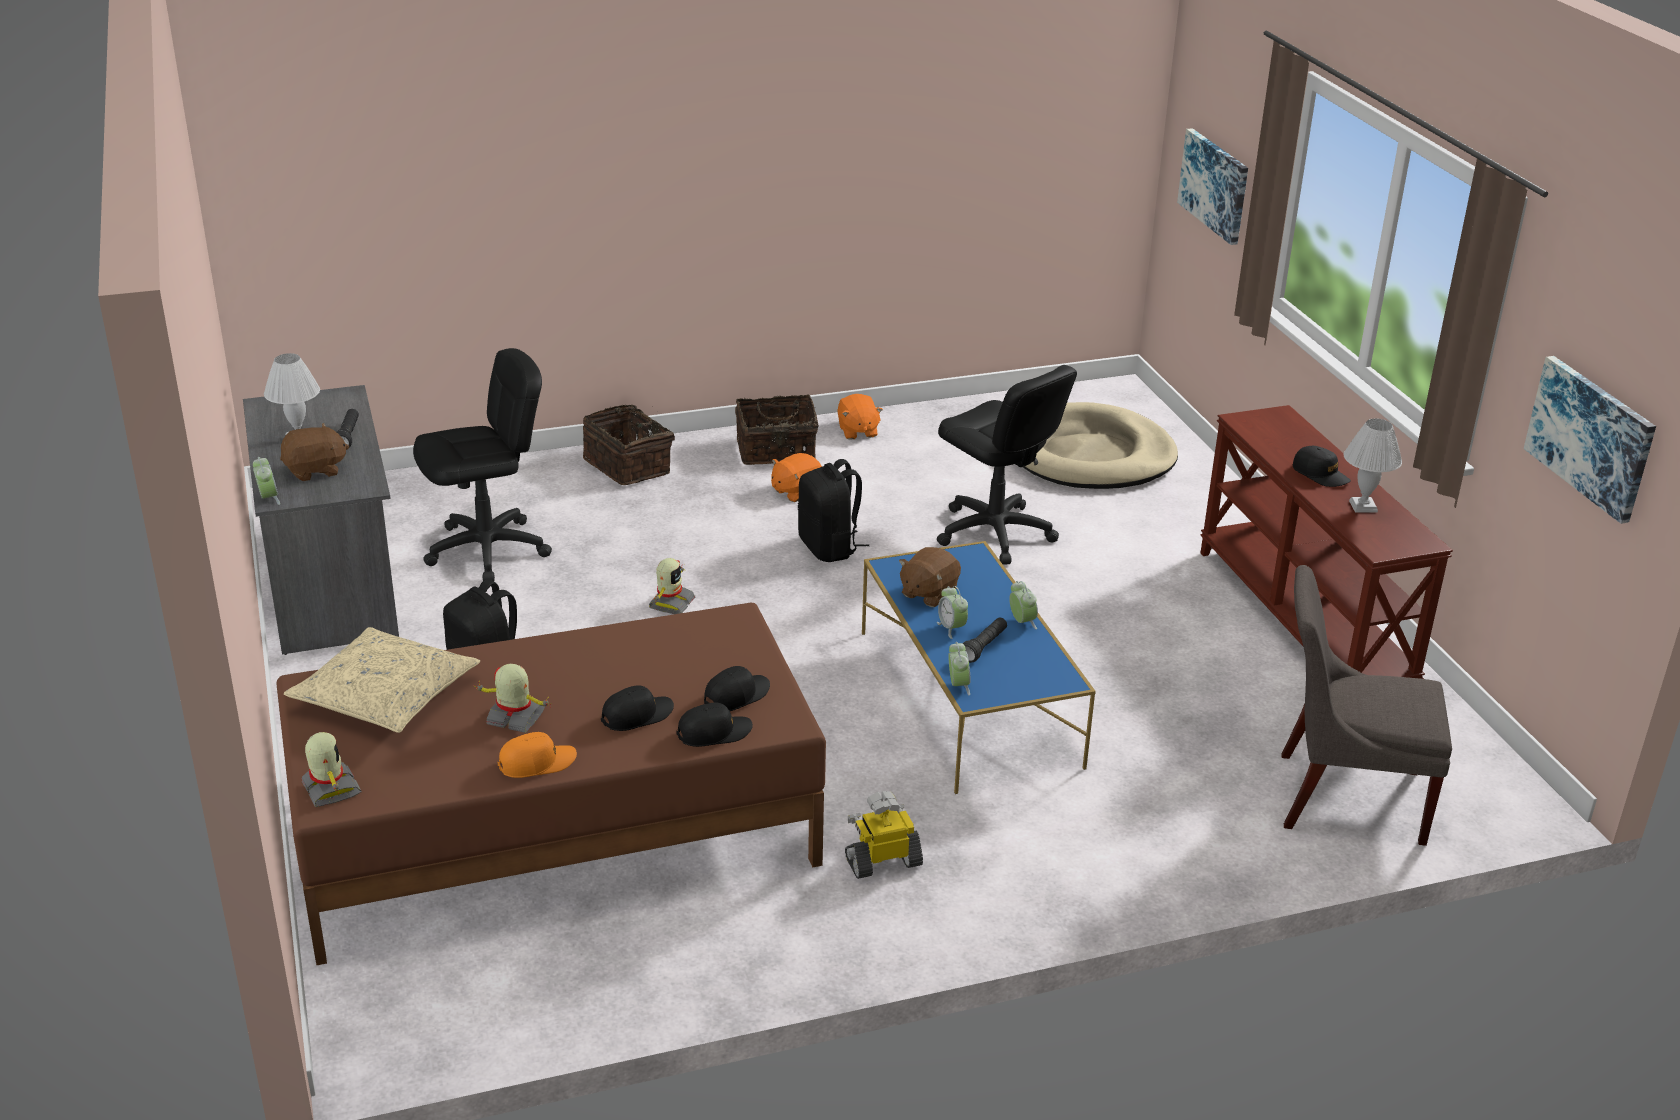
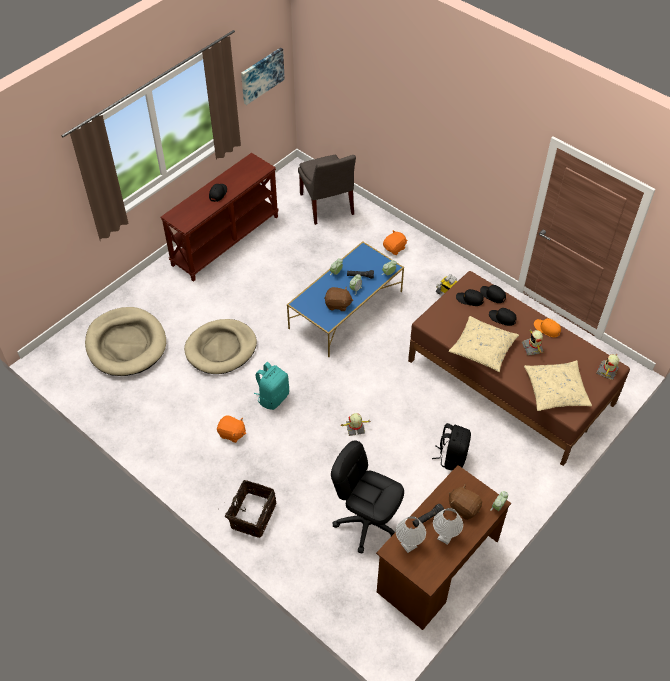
camera: 120 degrees left, 20 degrees up
(331, 582) = (438, 566): grey desk -> brown desk
(593, 654) = (482, 348): none -> beige pillow
(776, 451) = (196, 462): basket -> none
(829, 548) = (273, 397): black backpack -> turquoise backpack
(857, 431) = (155, 439): orange plush toy -> orange plush toy (394, 248)
(994, 533) = (221, 348): black office chair -> beige dog bed
(1215, 185) = (38, 231): picture -> none
(1362, 506) = (235, 178): white table lamp -> white table lamp (408, 545)

